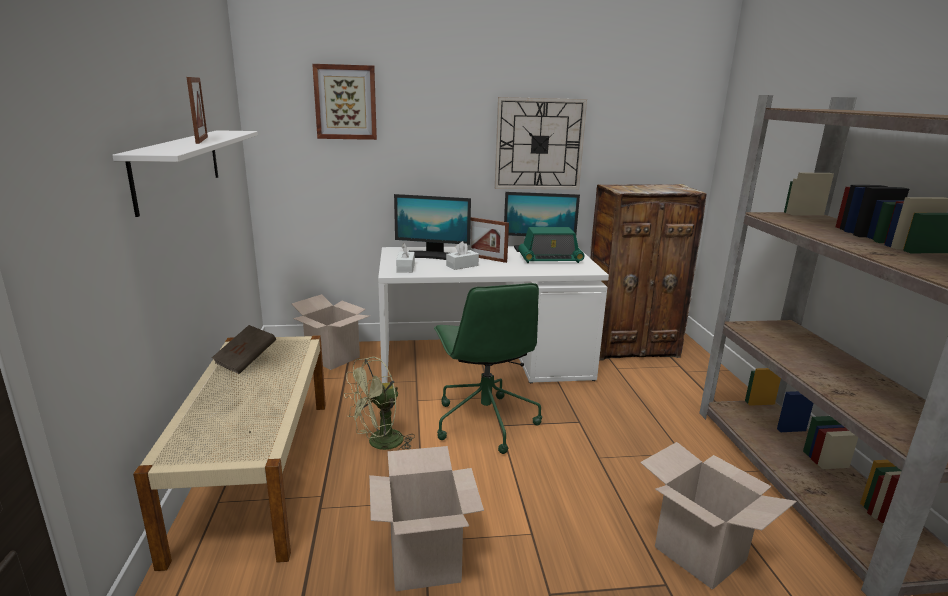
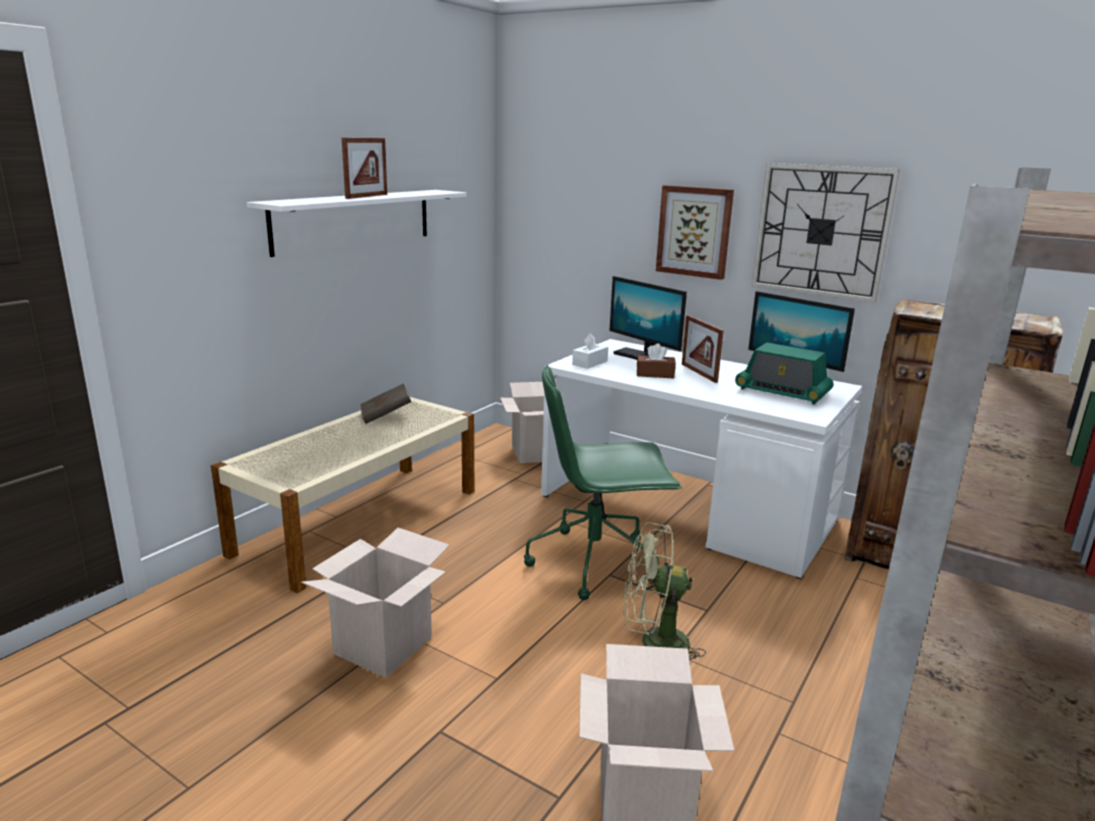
camera: 40 degrees right, 0 degrees up
(345, 102) = (591, 165): picture -> picture (694, 231)
(379, 444) = (474, 541): green fan -> green fan (654, 644)
(462, 266) = (655, 374): white tissue box -> brown tissue box
(483, 420) = (599, 563): green office chair -> green office chair turned 60 degrees clockwise

